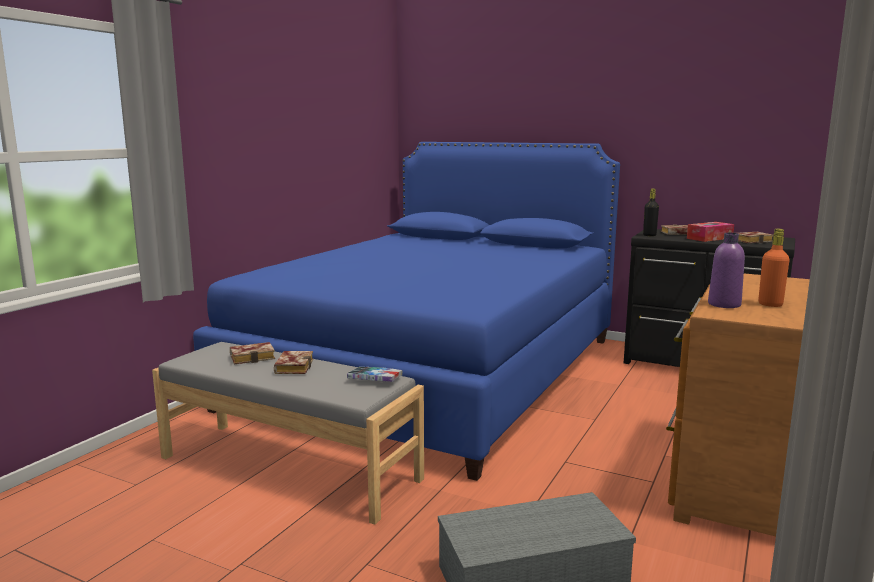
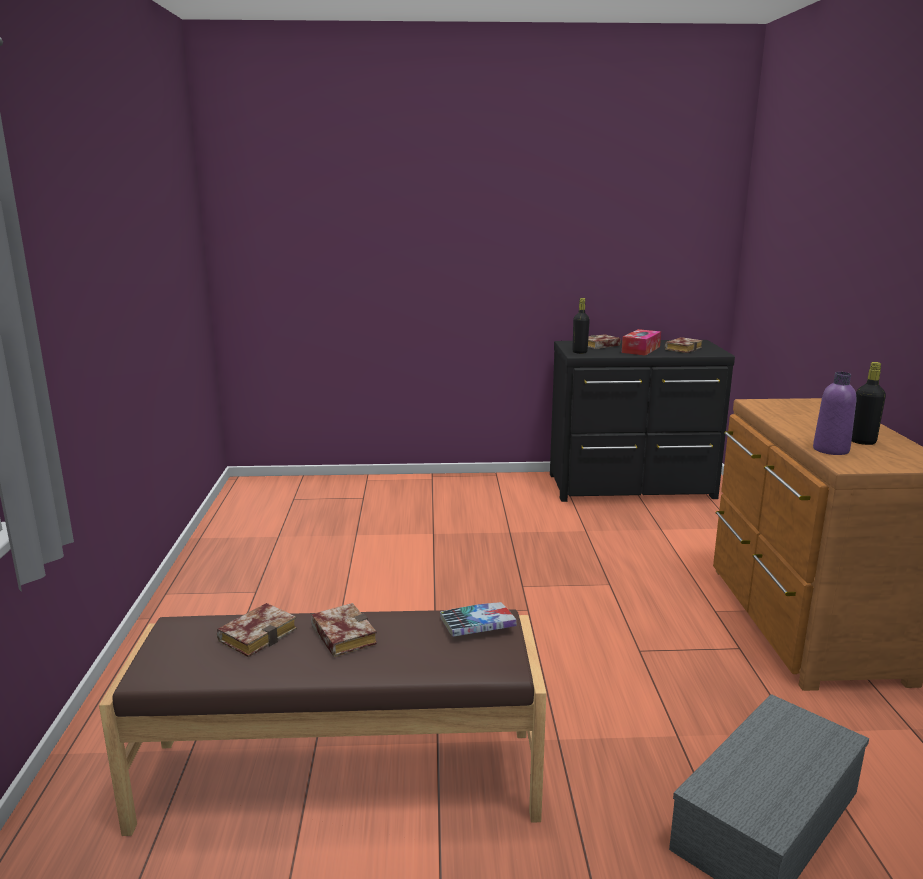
camera: 30 degrees left, 5 degrees up
(289, 467) = (341, 776): grey bench -> brown bench
(433, 371) = (370, 563): blue bed -> none
(770, 304) = (862, 442): orange bottle -> black bottle

